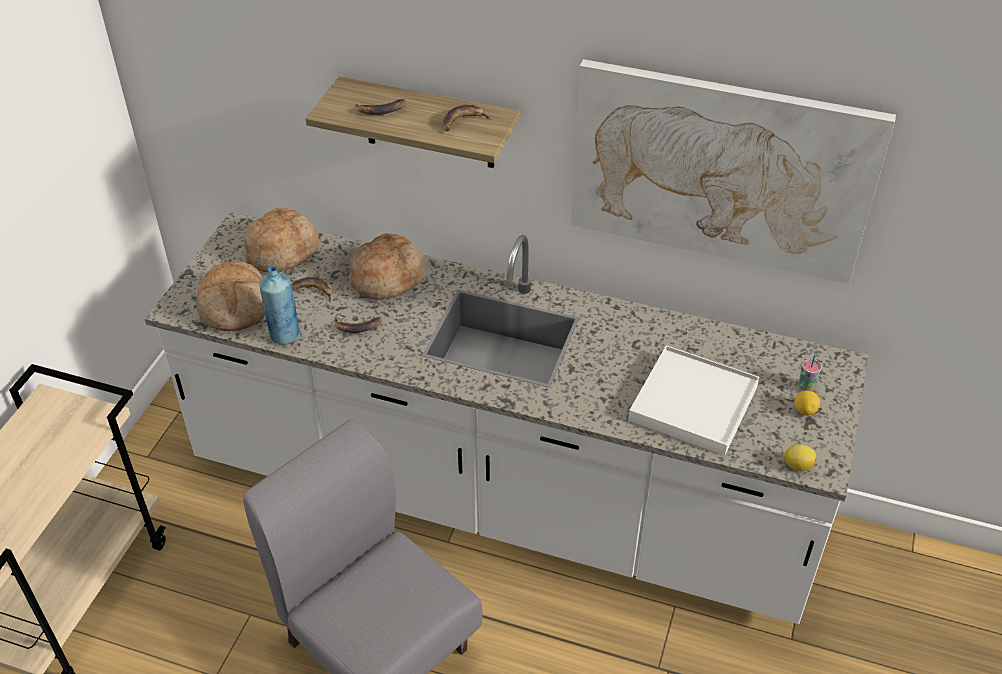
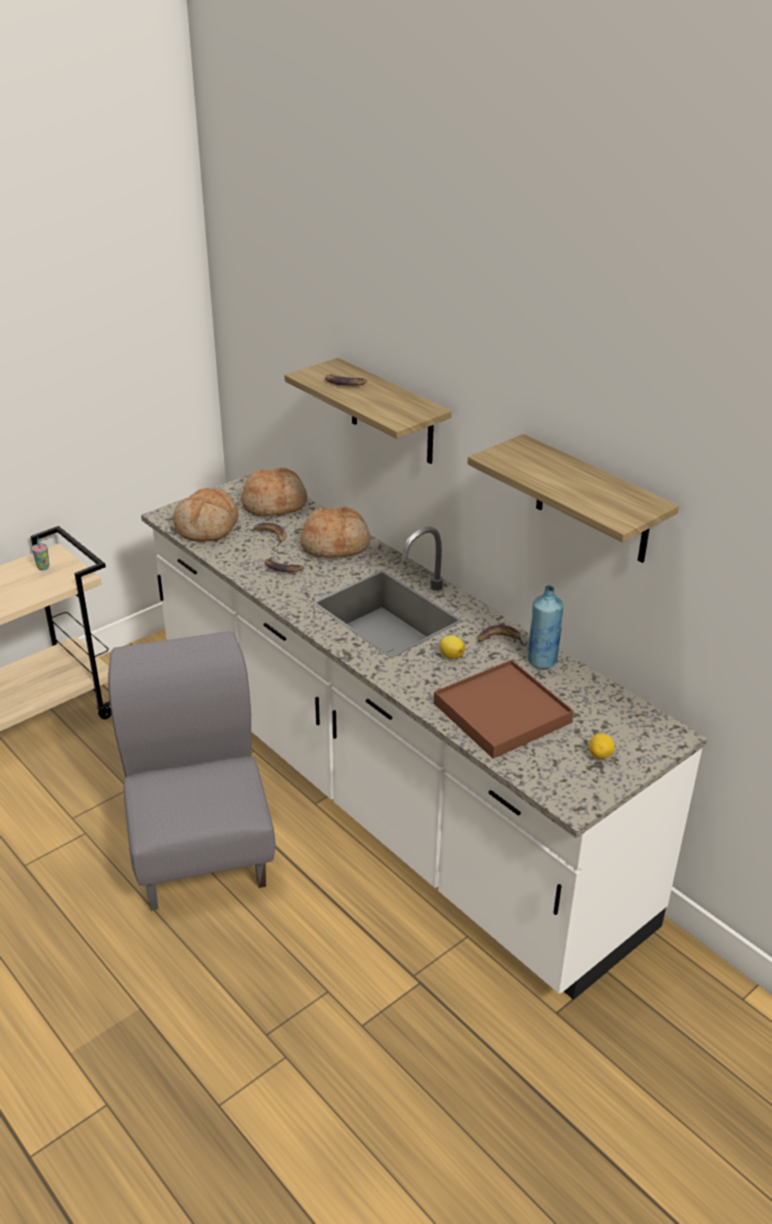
camera: 30 degrees right, 10 degrees down
(284, 335) = (224, 556): blue bottle -> blue bottle (542, 661)
(463, 122) = (397, 405): banana -> banana (499, 639)
(693, 404) = (501, 713): white tray -> brown tray
(720, 171) = (593, 501): picture -> shelf
(797, 465) = (552, 791): lemon -> lemon (451, 656)
(806, 387) = (619, 739): cup -> cup (43, 567)

